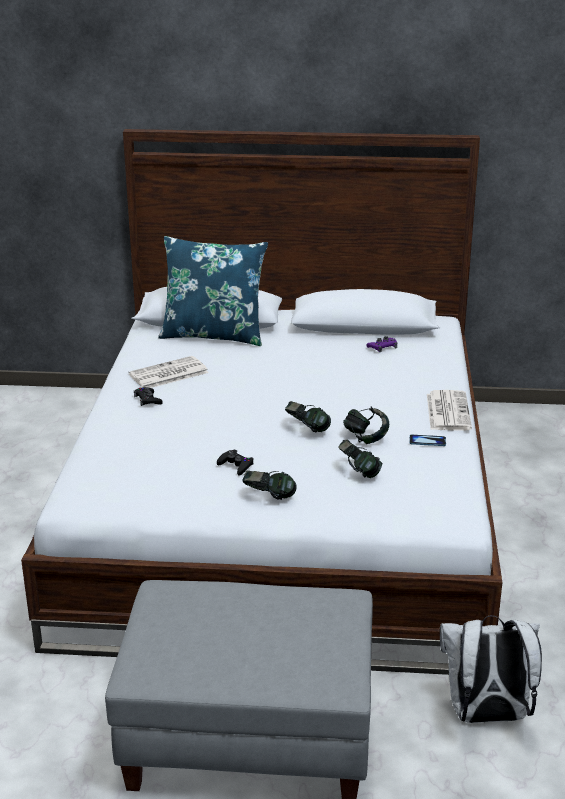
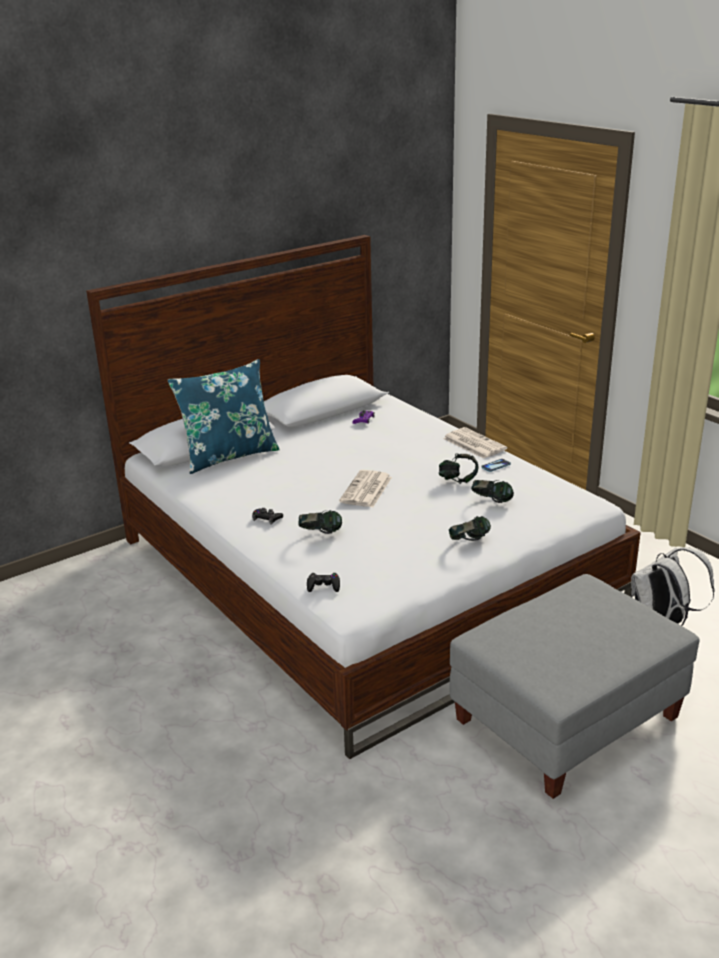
camera: 40 degrees left, 0 degrees up
(168, 374) = (247, 495): newspaper -> newspaper (366, 490)
(236, 465) = (412, 532): black game controller -> black game controller (323, 586)
(307, 429) = (414, 490): headphones -> headphones (320, 534)

